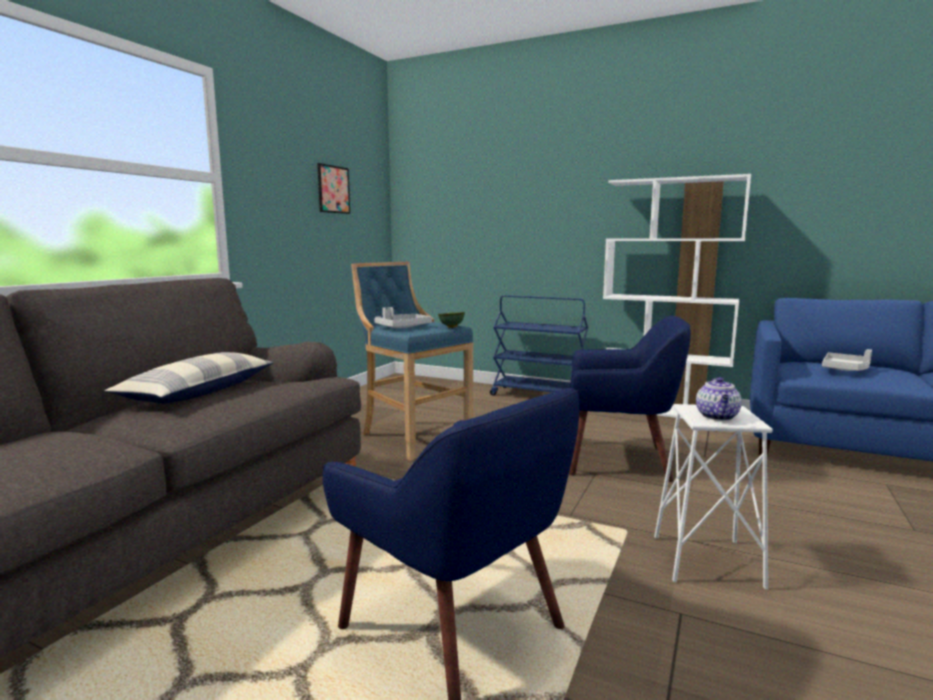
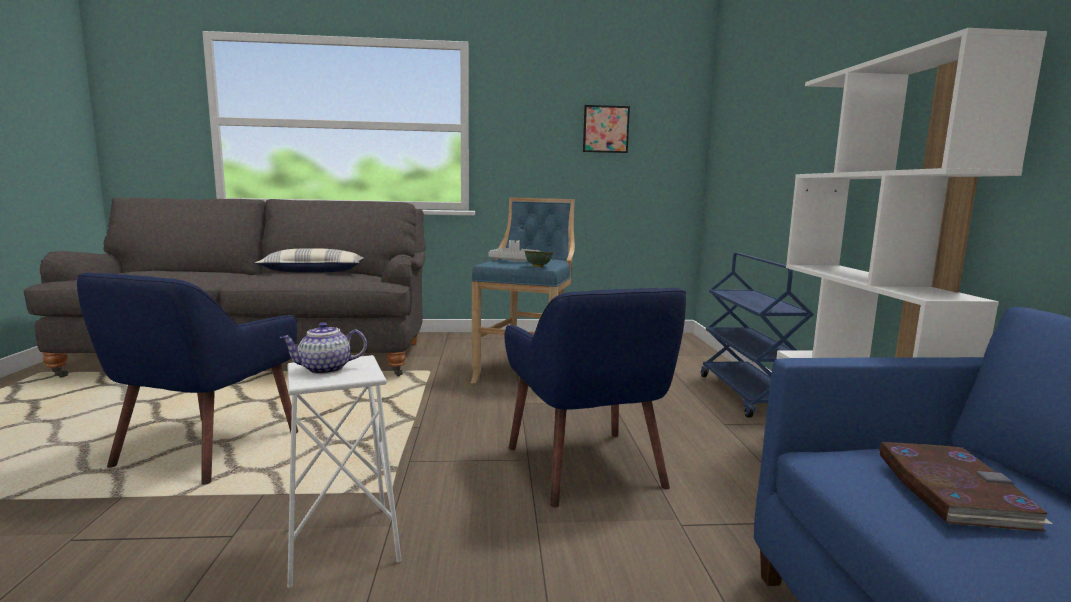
camera: 60 degrees right, 0 degrees up
(845, 369) = (951, 489): grey tray -> book

